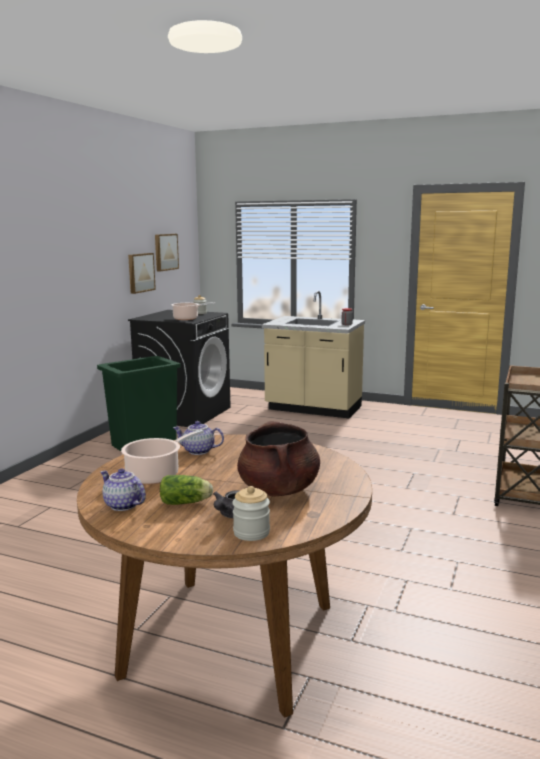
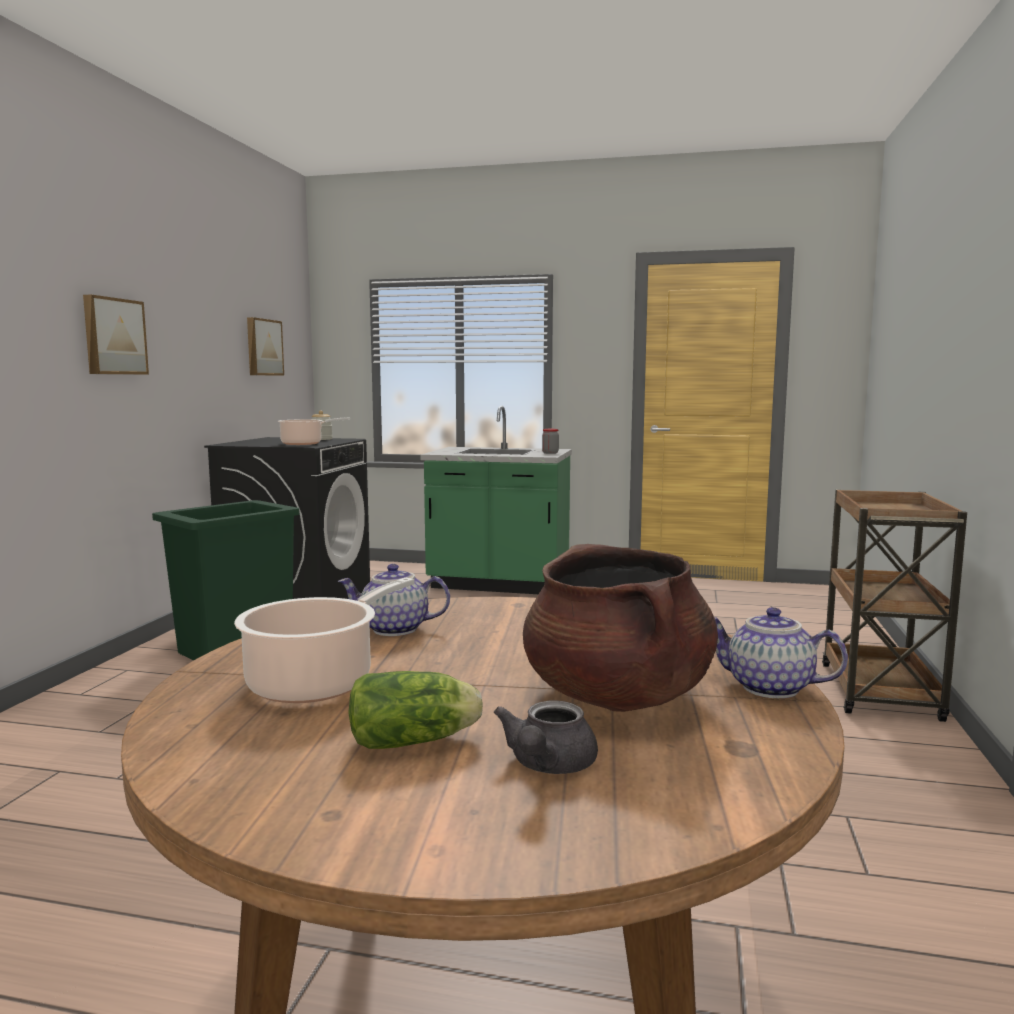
camera: 10 degrees left, 5 degrees down
(122, 505) = (250, 760): teapot -> teapot (768, 688)
(140, 272) = (224, 373): picture -> picture (113, 336)
(251, 532) = (628, 811): jar -> none
(313, 409) = (499, 585): beige counter -> green counter

